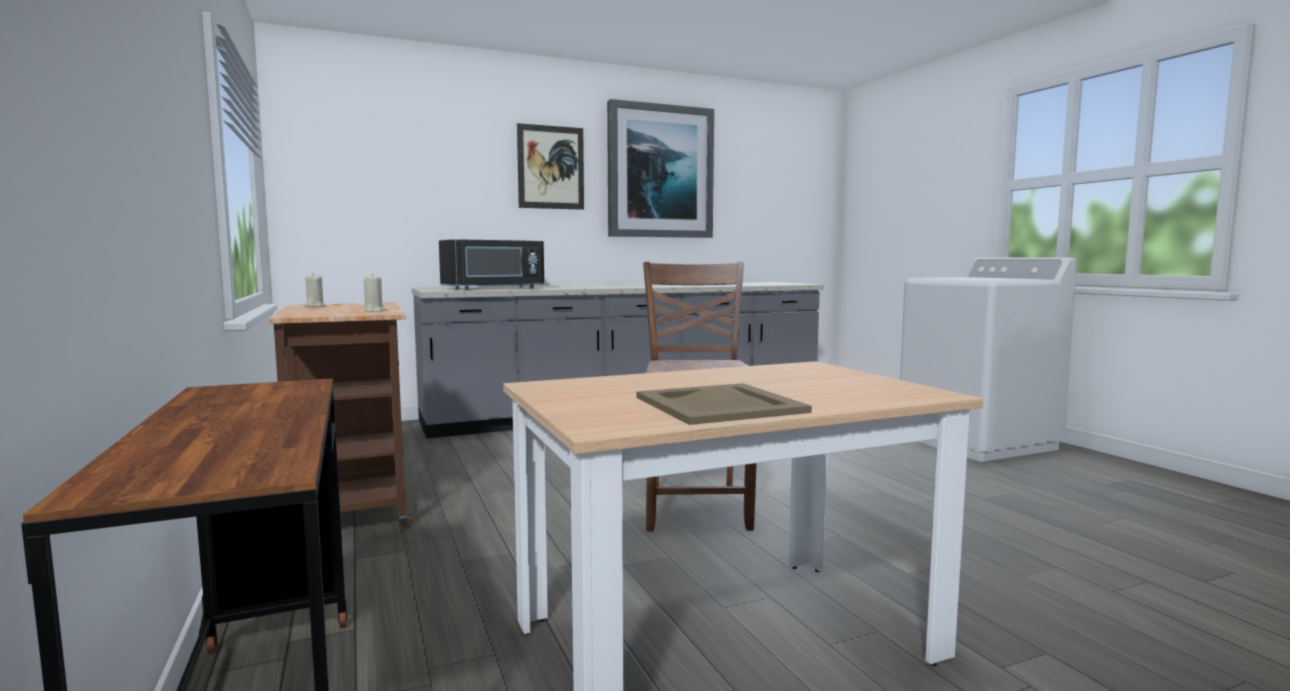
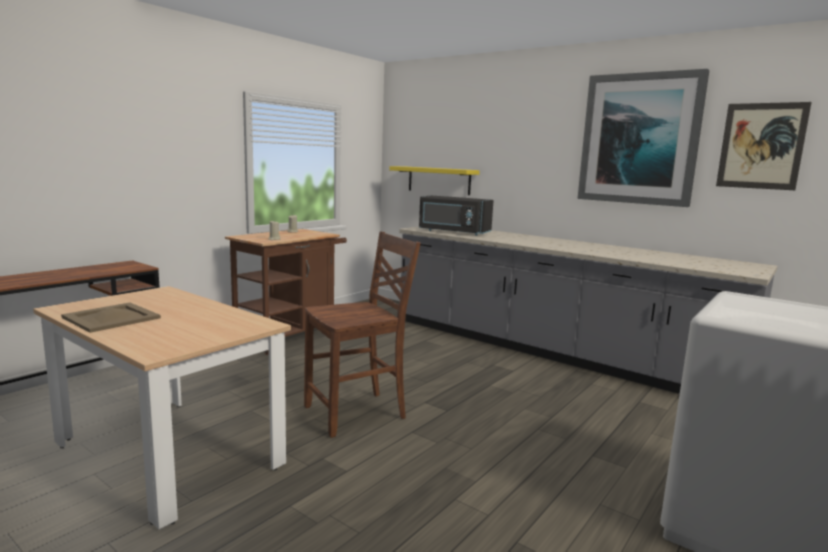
camera: 60 degrees right, 5 degrees up
(399, 222) = (439, 180): none -> yellow shelf
(551, 167) = (538, 139): picture -> picture (761, 146)

